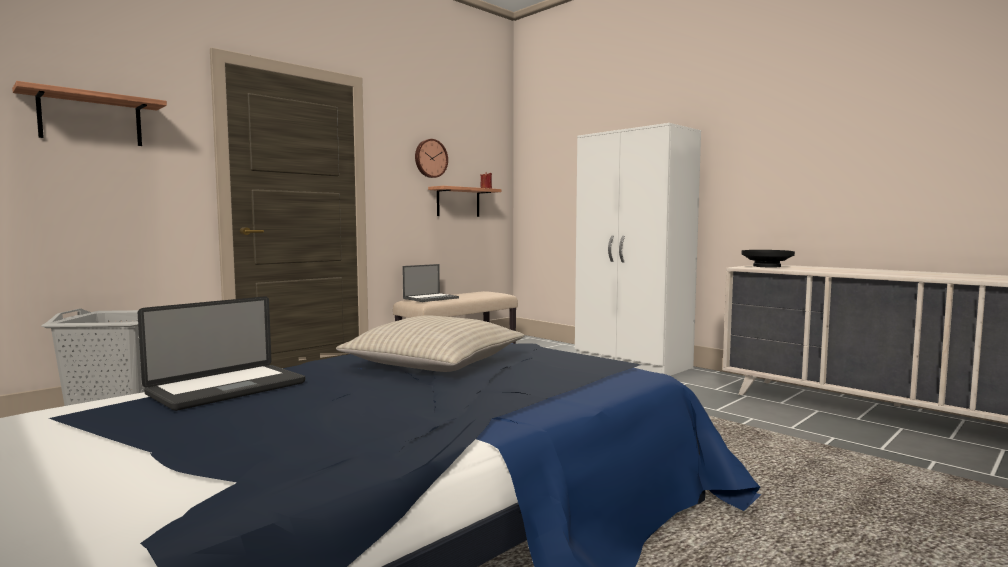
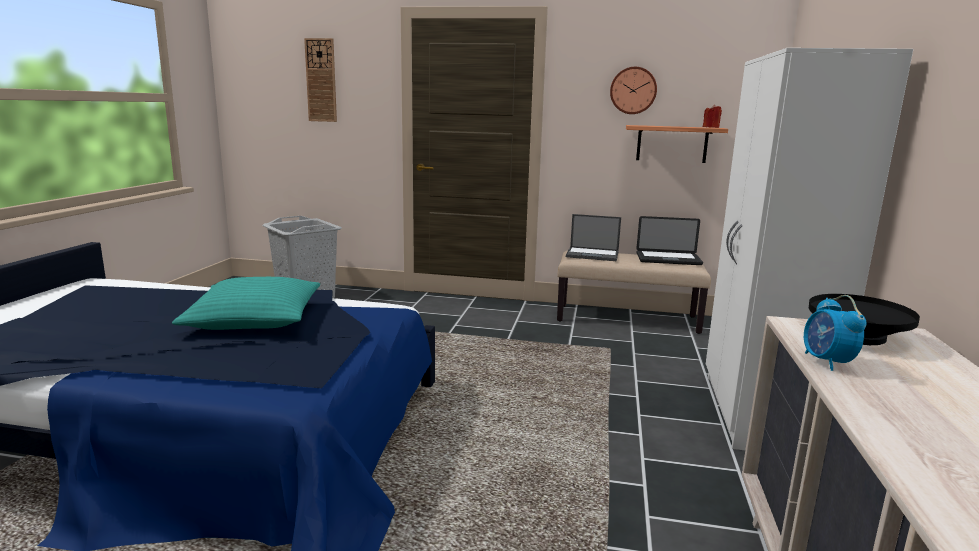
camera: 55 degrees right, 10 degrees up
(91, 119) = (321, 80): shelf -> wall clock
(227, 389) = (153, 295): laptop -> laptop (668, 259)
(435, 362) = (254, 319): beige pillow -> turquoise pillow
(800, 270) = (827, 362): none -> alarm clock

